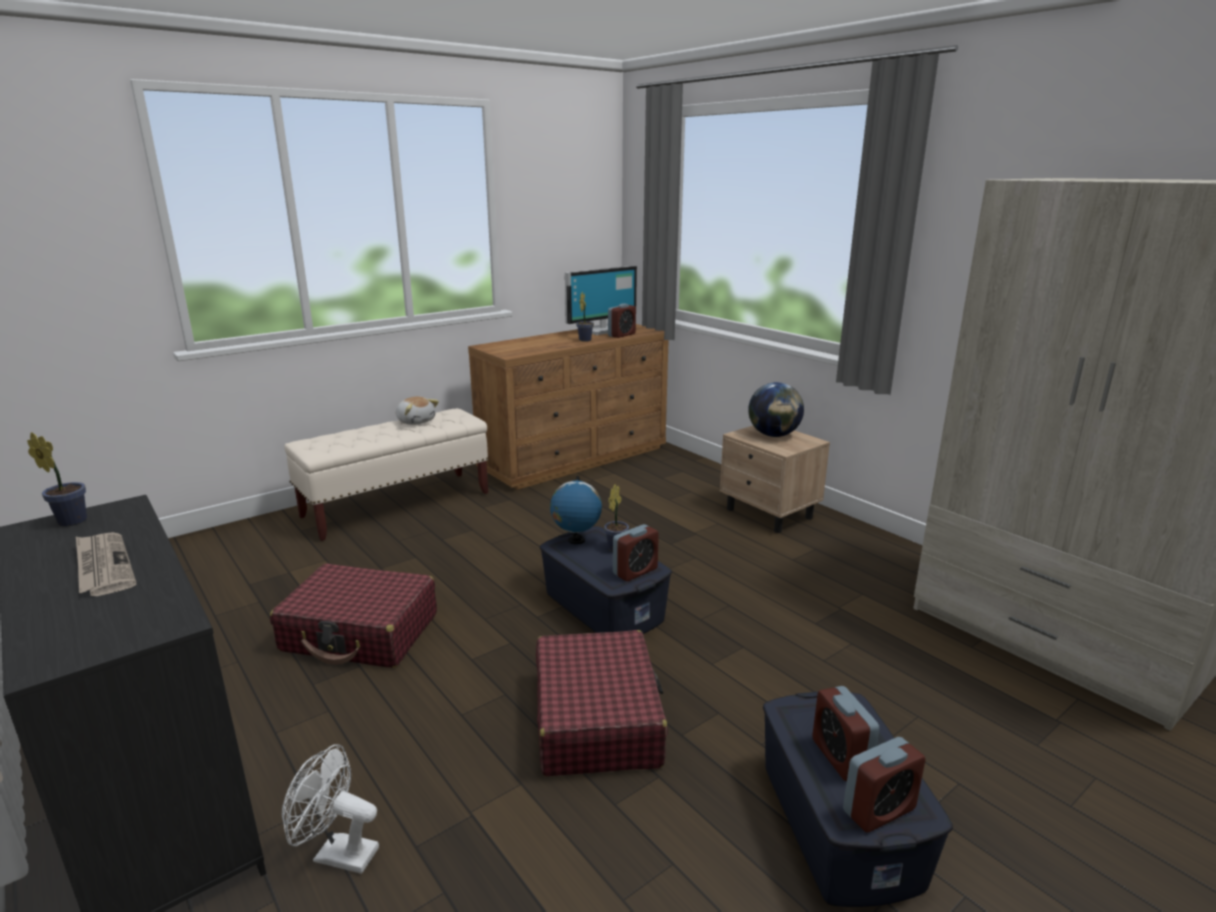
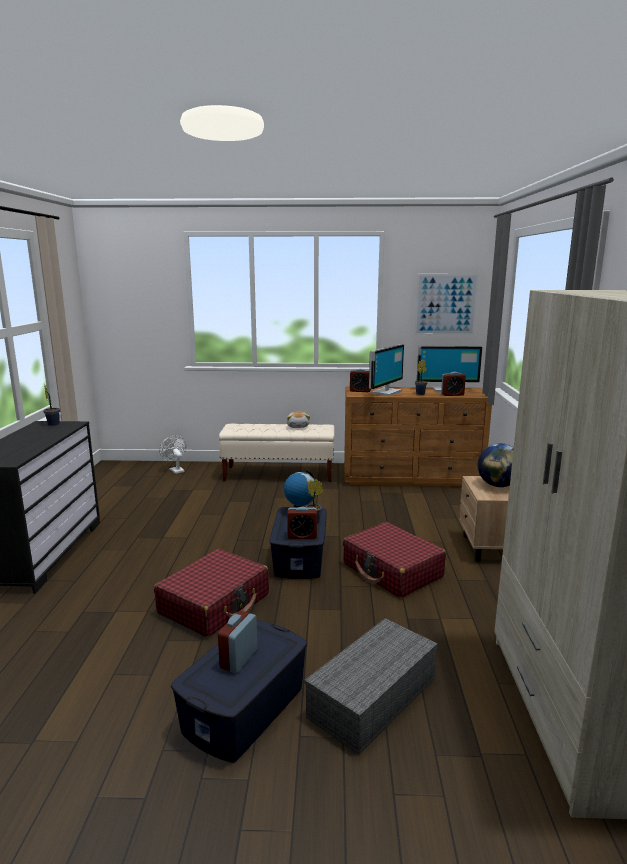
camera: 40 degrees right, 5 degrees down
(103, 566) = (31, 440): newspaper -> none
(337, 854) = (59, 599): white fan -> white fan (175, 470)
(361, 632) = (181, 525): red suitcase -> red suitcase (392, 571)
(540, 345) = (385, 392): none -> monitor
(572, 211) = (445, 304): none -> picture
(879, 810) = (211, 687): alarm clock -> alarm clock (360, 391)
(919, 726) = (372, 699): none -> grey storage box

